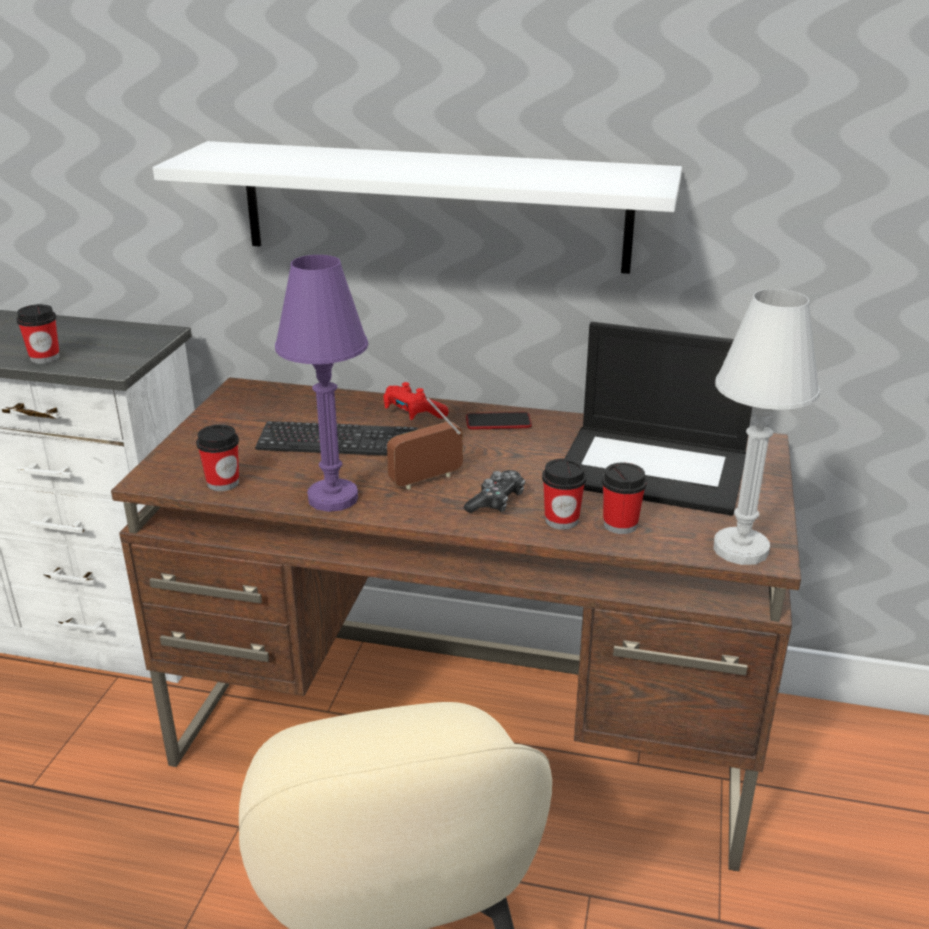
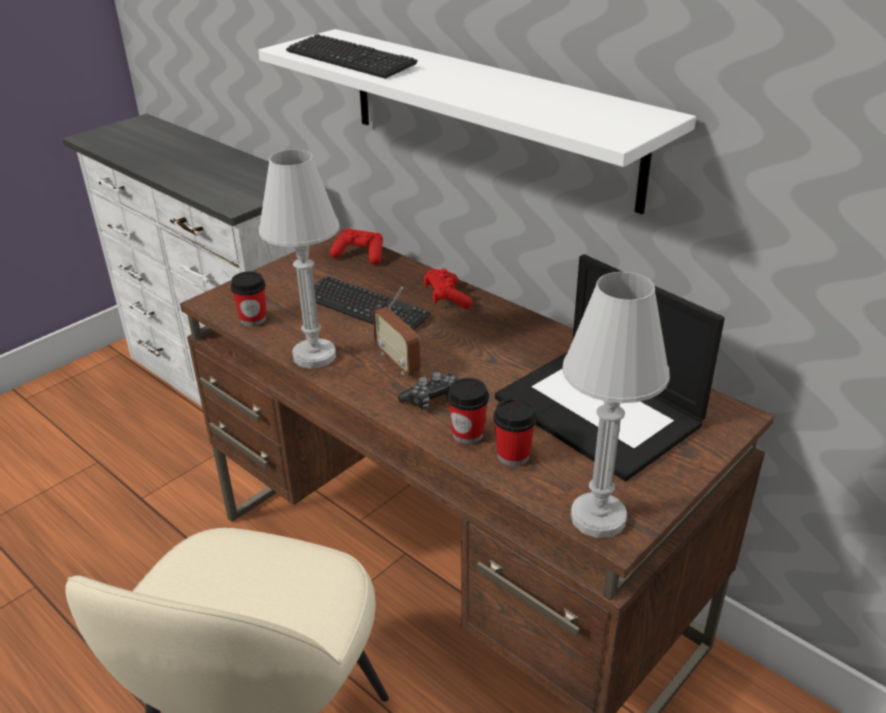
camera: 30 degrees right, 5 degrees up
(45, 358) = (201, 187): cup -> none
(277, 396) = (360, 255): none -> red game controller
(281, 163) = (350, 60): none -> keyboard
(333, 498) = (314, 356): purple table lamp -> white table lamp
(426, 480) = (398, 361): radio -> radio turned 120 degrees counterclockwise
(498, 422) = (508, 325): phone -> none

